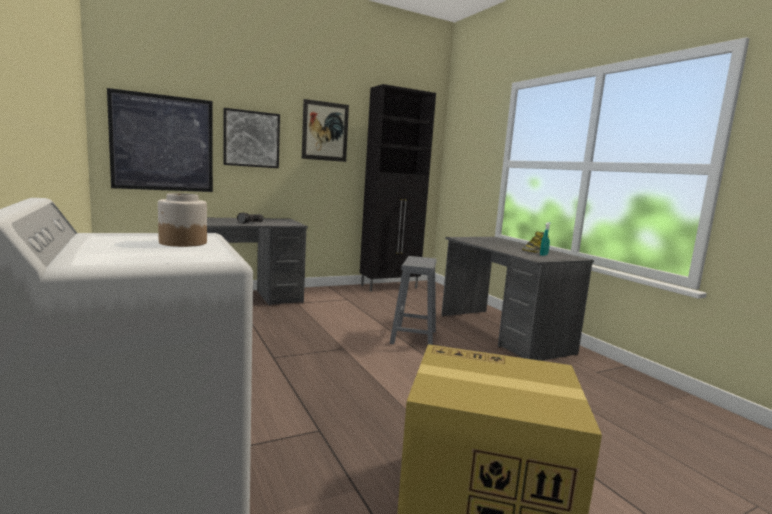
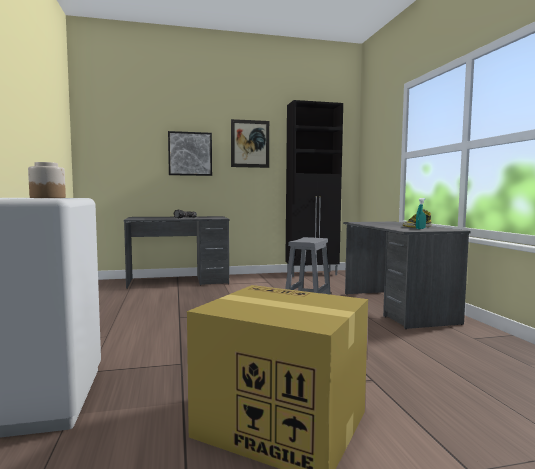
camera: 15 degrees right, 5 degrees down
(163, 143) = (123, 161): picture -> none

